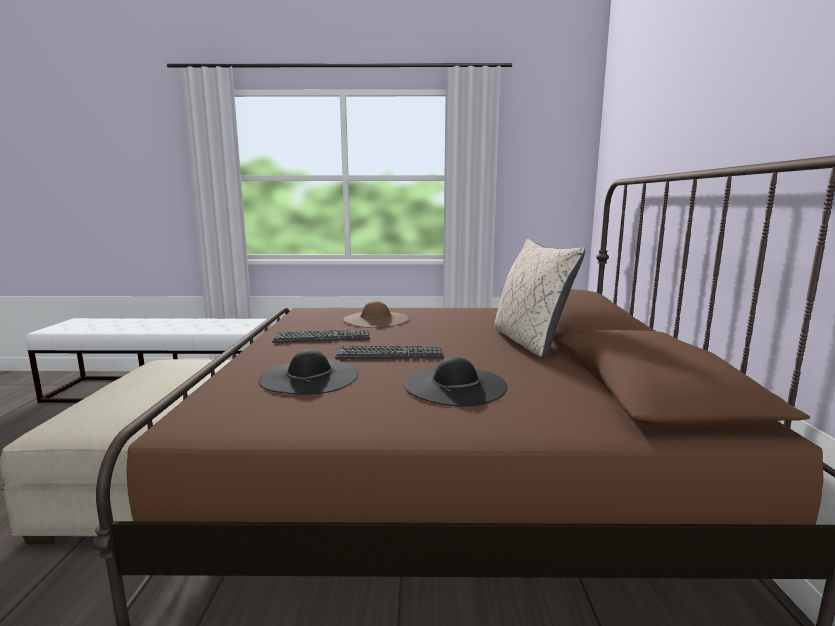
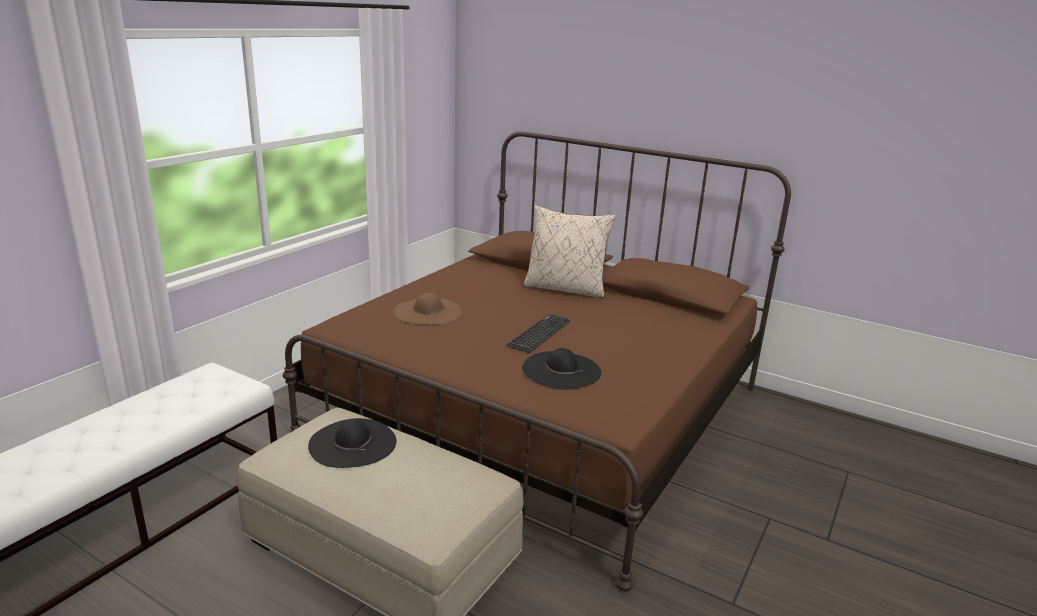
camera: 60 degrees left, 10 degrees up
(322, 337) = (458, 344): keyboard -> none
(455, 385) = (625, 334): black hat -> black hat (352, 443)

